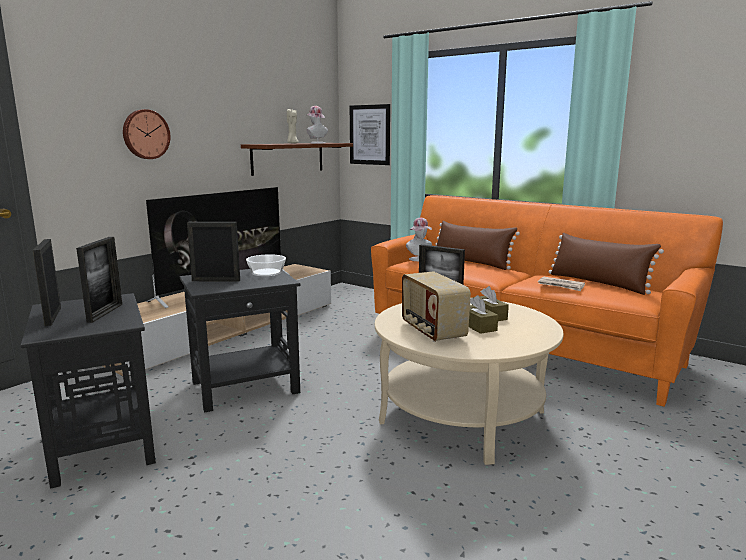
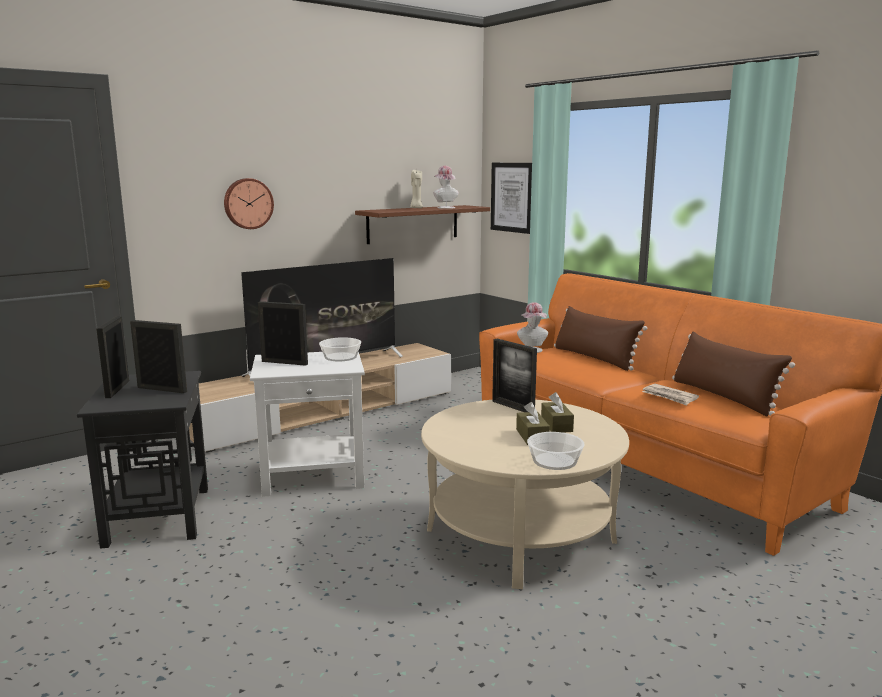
camera: 15 degrees right, 0 degrees up
(105, 313) = (162, 389): picture frame -> picture frame turned 90 degrees counterclockwise
(246, 387) = (314, 476): black side table -> white side table
(432, 331) = (477, 437): radio -> none
(515, 344) = (554, 461): none -> bowl

